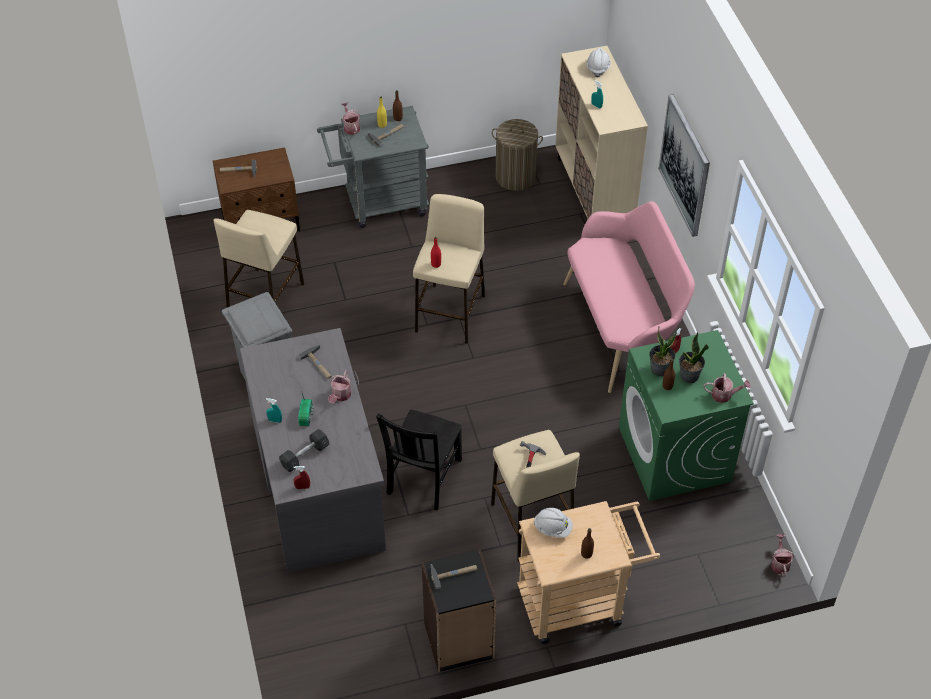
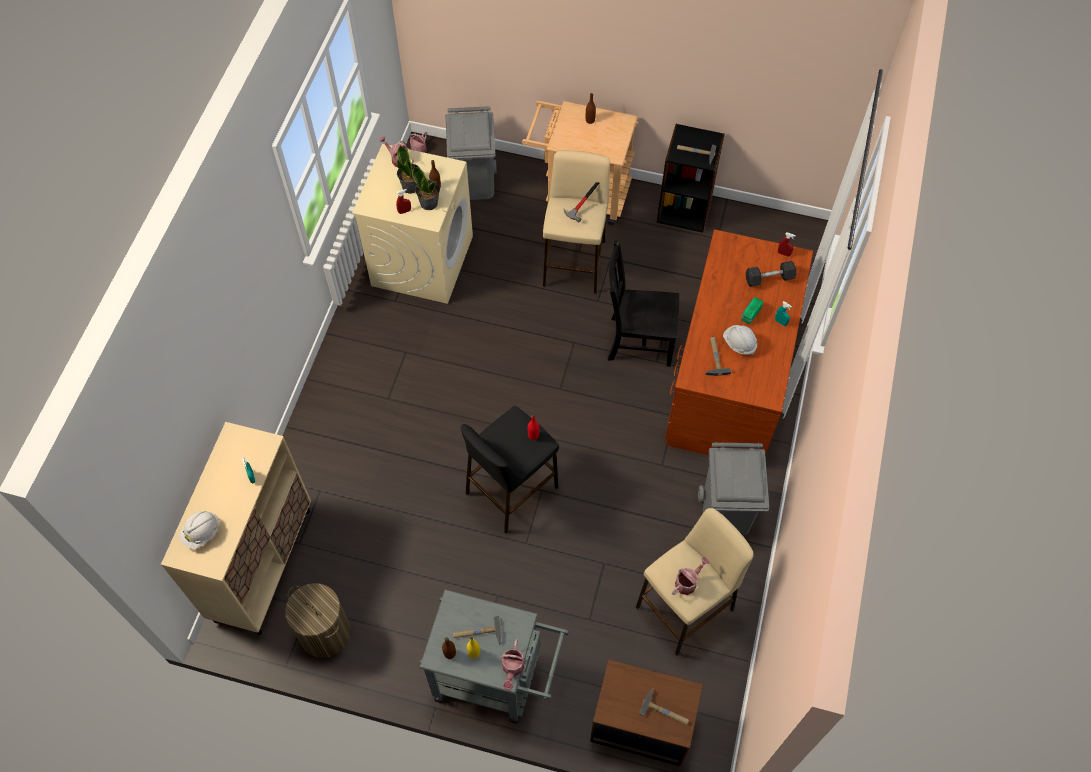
camera: 150 degrees left, 10 degrees up
(318, 483) = (728, 379): grey desk -> brown desk
(340, 396) = (711, 317): watering can -> watering can (688, 582)
(423, 478) = (638, 340): black chair -> black chair turned 135 degrees counterclockwise
(450, 313) = (511, 491): beige stool -> black stool
(553, 528) = (601, 147): white hard hat -> white hard hat (739, 344)
(622, 329) = (369, 390): pink bench -> none
(675, 455) = (422, 260): green washing machine -> beige washing machine
(685, 165) = (253, 317): picture -> none
(693, 557) = (474, 183): none -> grey trash can

